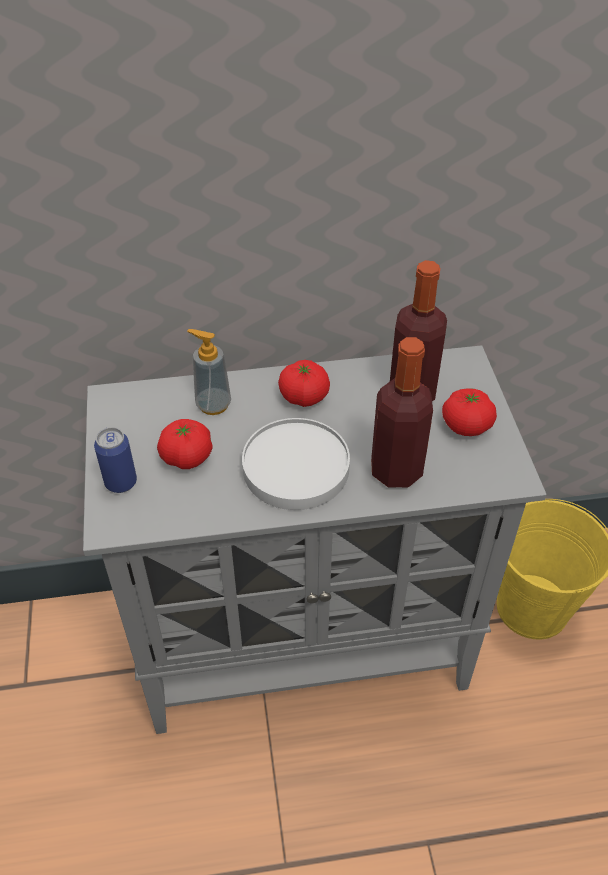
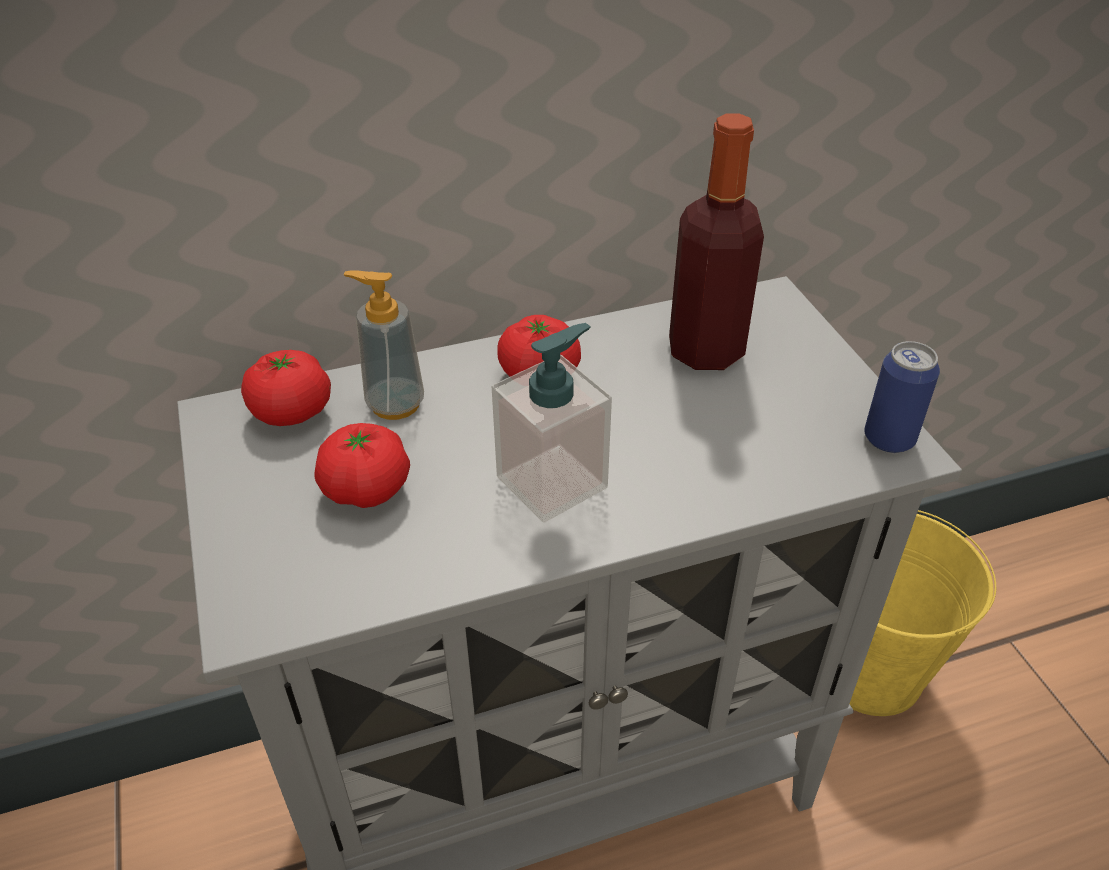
camera: 10 degrees left, 5 degrees down
(121, 482) = (257, 545): can -> can (889, 439)
(295, 467) = (552, 482): white plate -> soap dispenser
(396, 470) = (717, 465): bottle -> none
(466, 425) = (803, 385): tomato -> tomato (292, 411)

